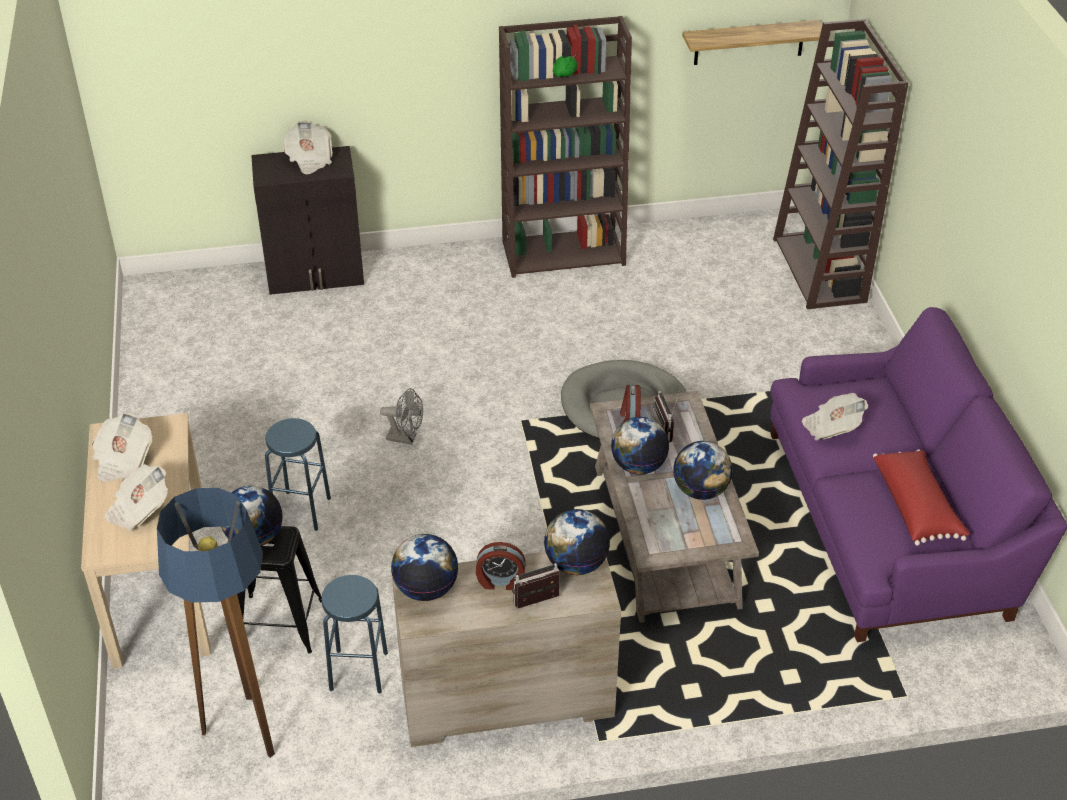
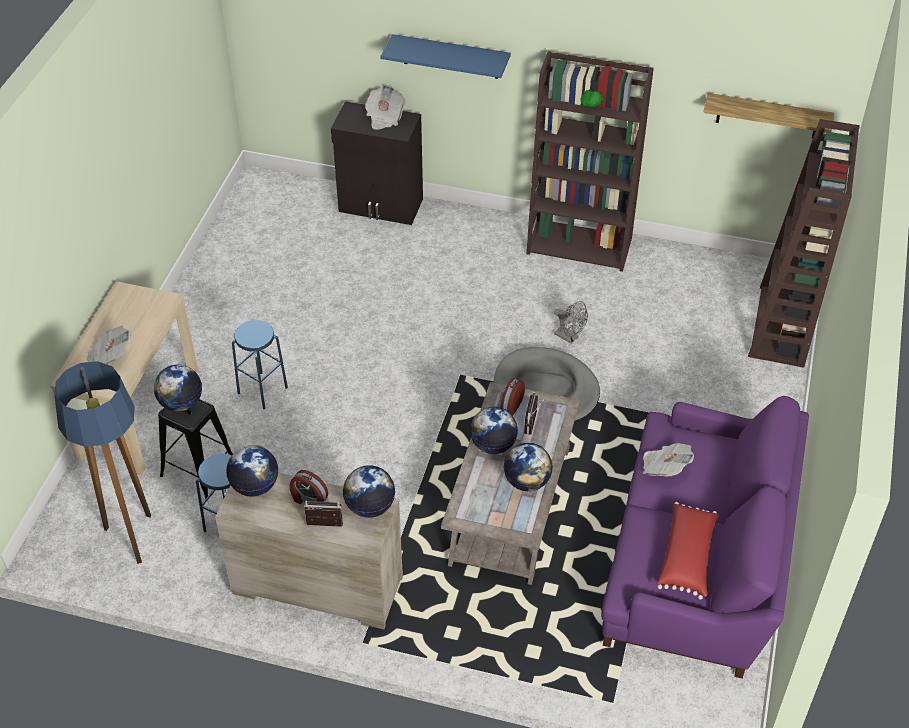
camera: 25 degrees right, 5 degrees up
(122, 461) = (120, 316): newspaper -> none
(379, 64) = (451, 57): none -> blue shelf
(406, 438) = (368, 359): grey fan -> grey fan (569, 337)

